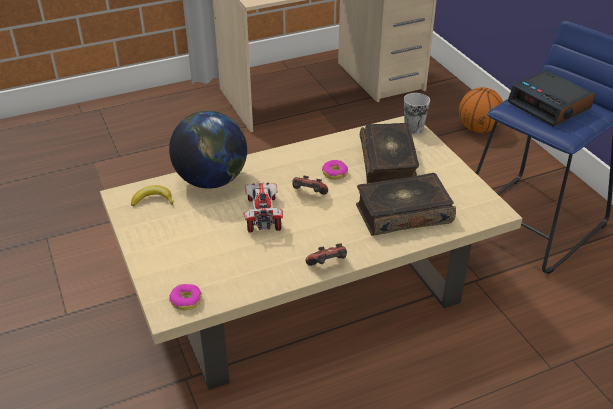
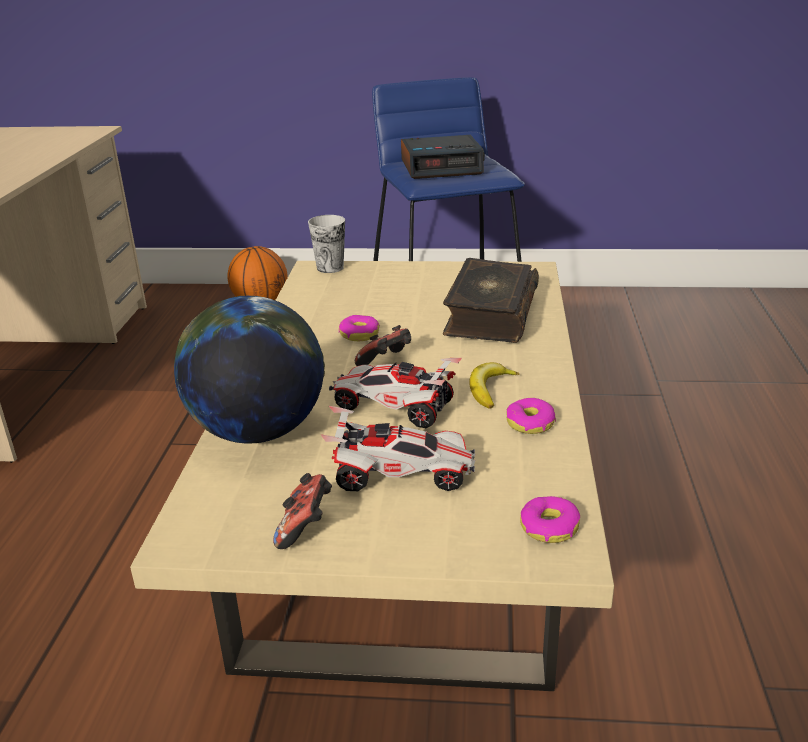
camera: 60 degrees left, 10 degrees down
(153, 200) = (241, 504): banana -> banana (489, 389)
(202, 238) = (400, 474): none -> toy car
(279, 268) = (530, 423): none -> donut
(328, 265) = (552, 386): game controller -> game controller (306, 528)
(389, 164) = (382, 298): book -> none

